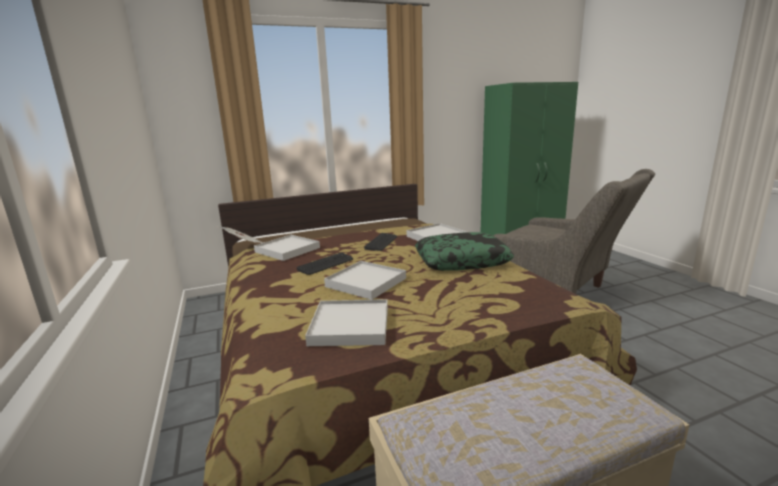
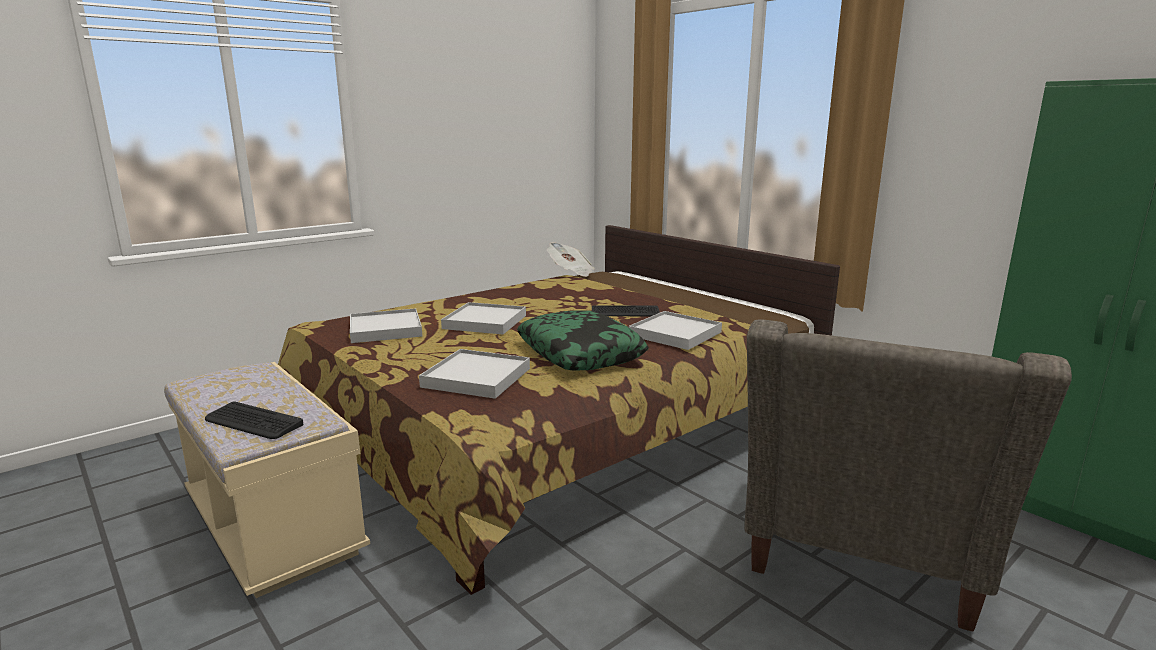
camera: 70 degrees right, 0 degrees up
(287, 250) = (569, 285): white tray -> white tray (476, 378)
(326, 264) = (531, 303): keyboard -> keyboard (253, 422)

